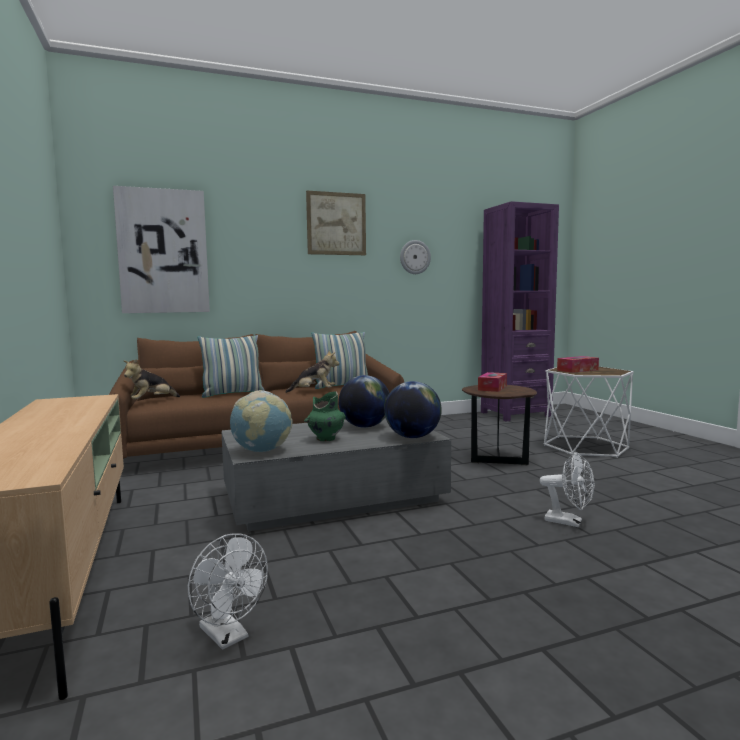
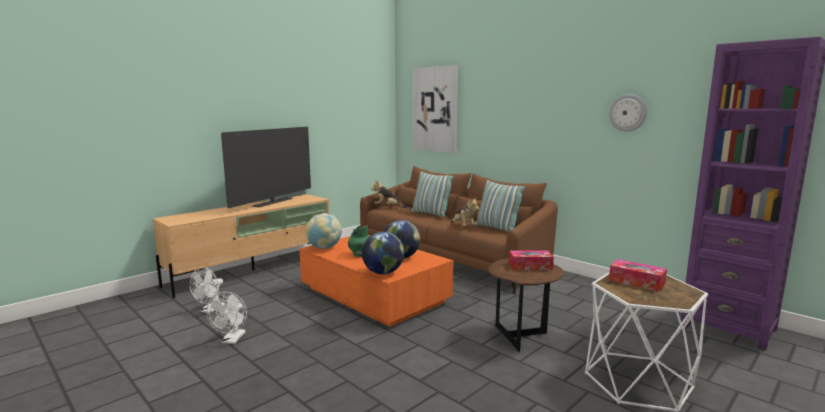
camera: 65 degrees right, 5 degrees up
(46, 415) = (272, 202): none -> television
(333, 496) = (374, 295): grey coffee table -> orange coffee table
(336, 224) = (548, 82): picture -> none
(569, 522) = (383, 380): white fan -> white fan (232, 340)

